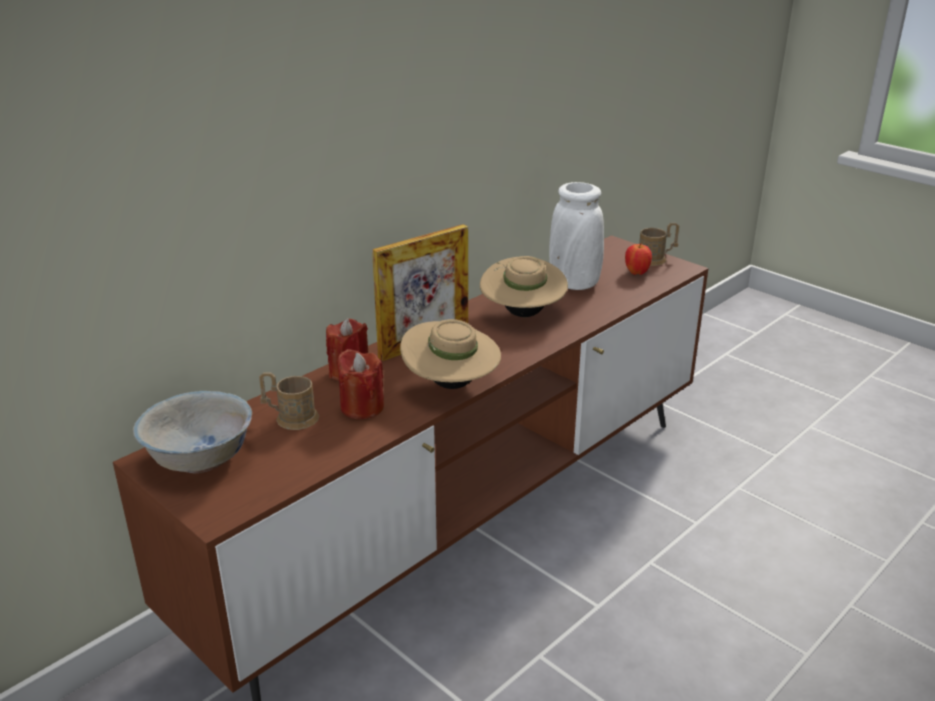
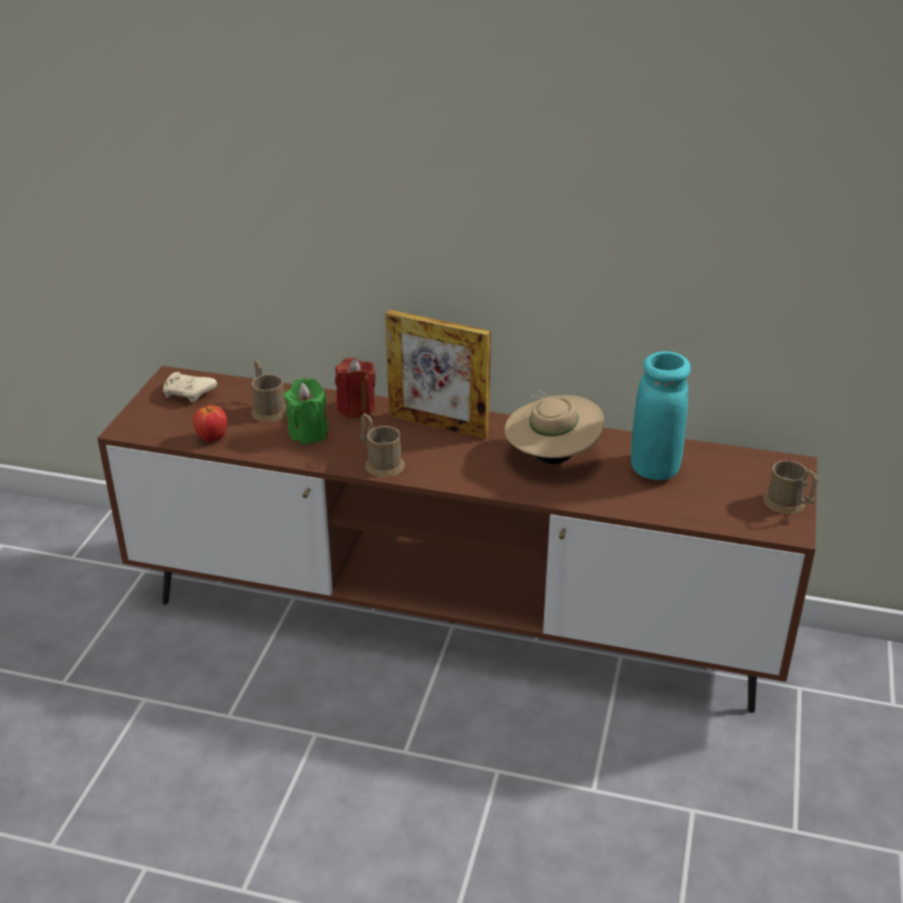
camera: 60 degrees right, 5 degrees up
(200, 457) = (189, 394): white bowl -> beige game controller
(362, 407) = (308, 433): red candle -> green candle
(451, 385) = (380, 462): beige hat -> brown mug
(574, 284) = (654, 468): white vase -> turquoise vase
(636, 272) = (734, 501): apple -> apple (212, 438)

